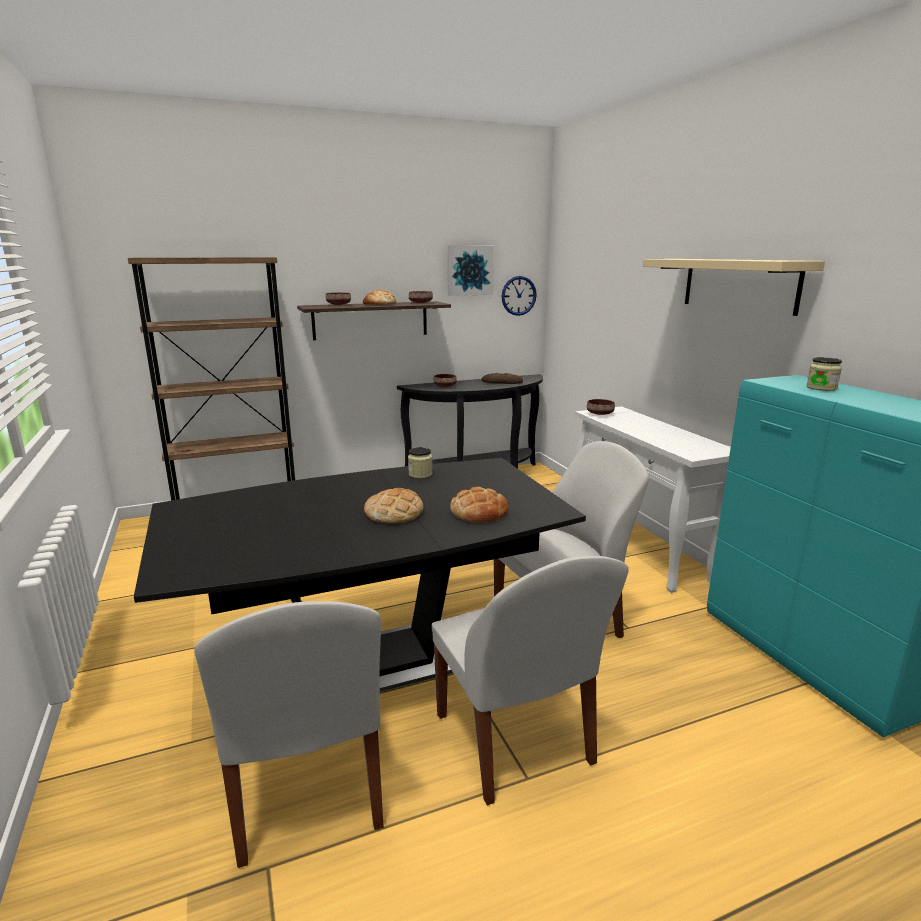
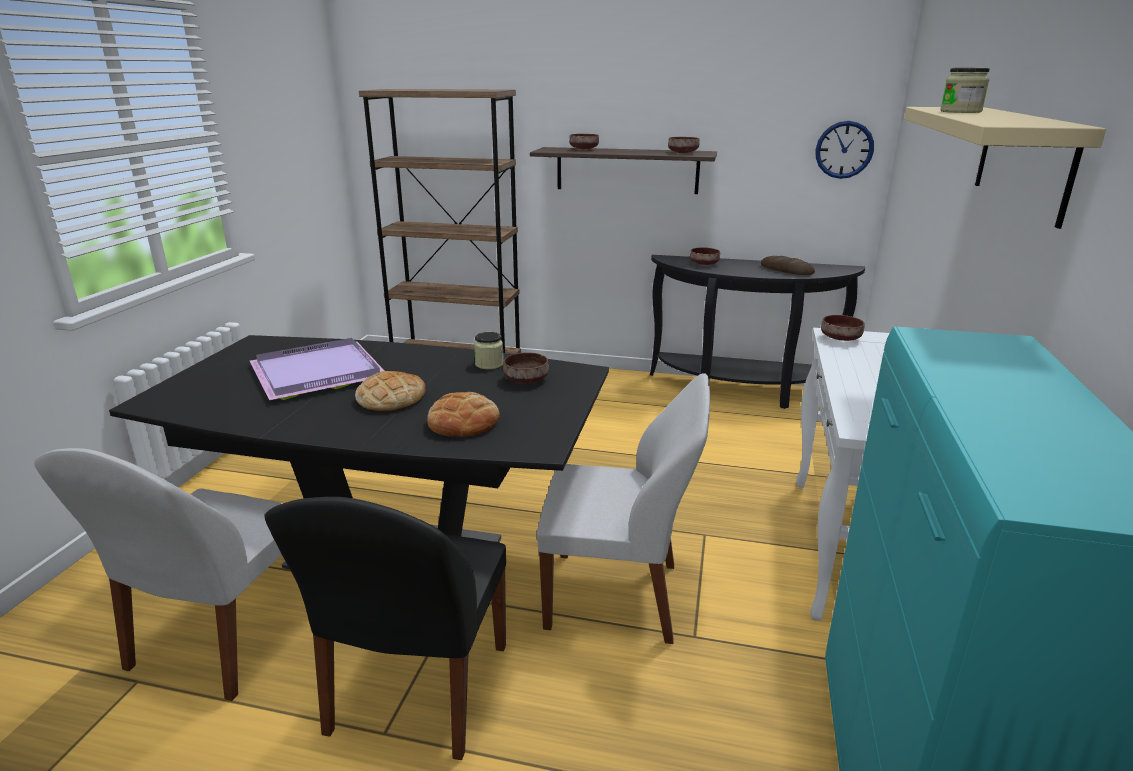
camera: 35 degrees right, 5 degrees up
(293, 514) = (316, 374): none -> purple tray
(379, 304) = (629, 151): bread -> none
(465, 477) = (524, 379): none -> brown bowl
(469, 270) = (769, 111): picture -> none
(515, 742) = (417, 692): white chair -> black chair
(821, 388) = (988, 367): jar -> jar (960, 111)

